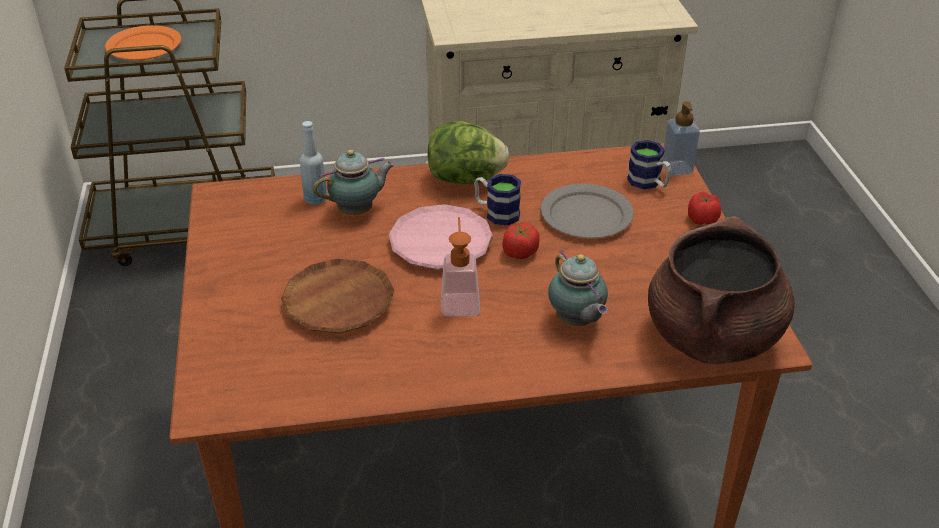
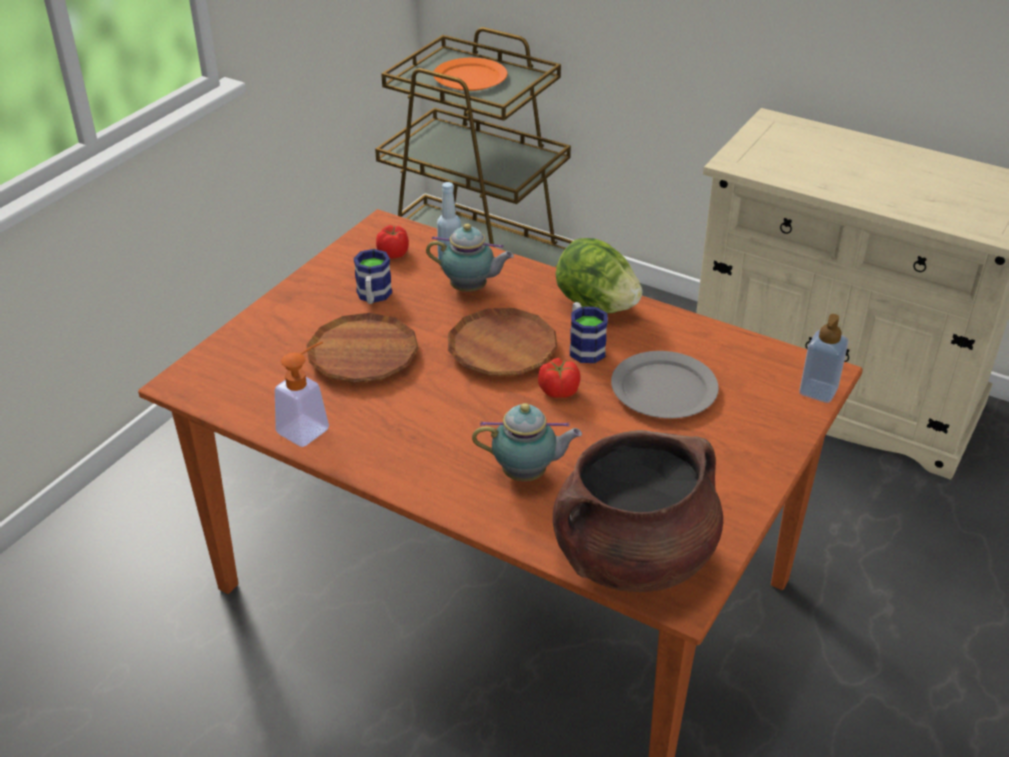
camera: 40 degrees right, 0 degrees up
(440, 243) = (502, 349): pink plate -> brown plate
(460, 299) = (456, 403): soap dispenser -> soap dispenser (309, 426)
(576, 322) = (527, 474): teapot -> teapot turned 105 degrees counterclockwise
(649, 183) = (768, 390): mug -> mug (373, 297)
(702, 219) = (776, 450): tomato -> tomato (394, 253)

